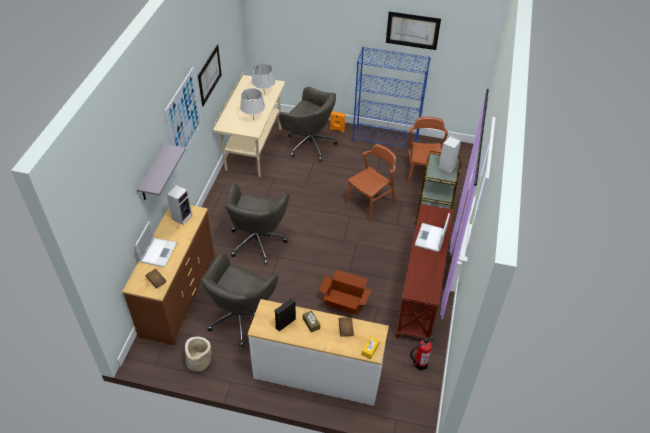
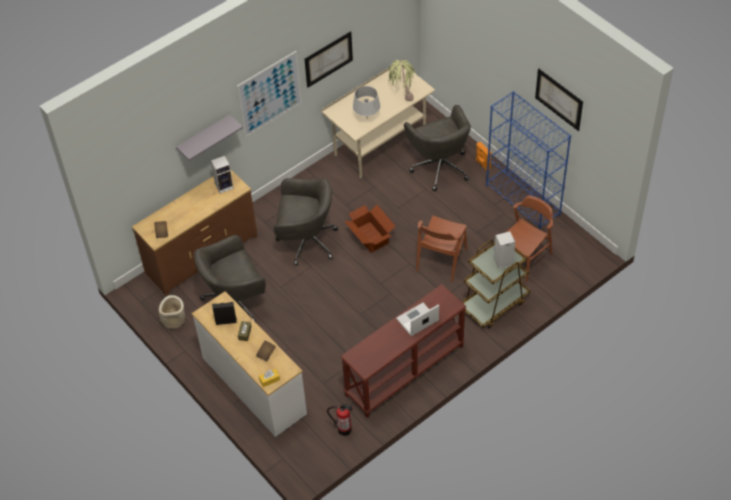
camera: 40 degrees right, 5 degrees up
(158, 252) = (182, 207): laptop -> none
(258, 241) = (306, 241): grey office chair -> grey office chair turned 135 degrees counterclockwise
(264, 94) = (401, 94): grey table lamp -> potted plant
(344, 302) = (330, 339): cardboard box -> cardboard box (370, 237)
(370, 203) = (441, 260): brown chair -> brown chair turned 120 degrees clockwise

